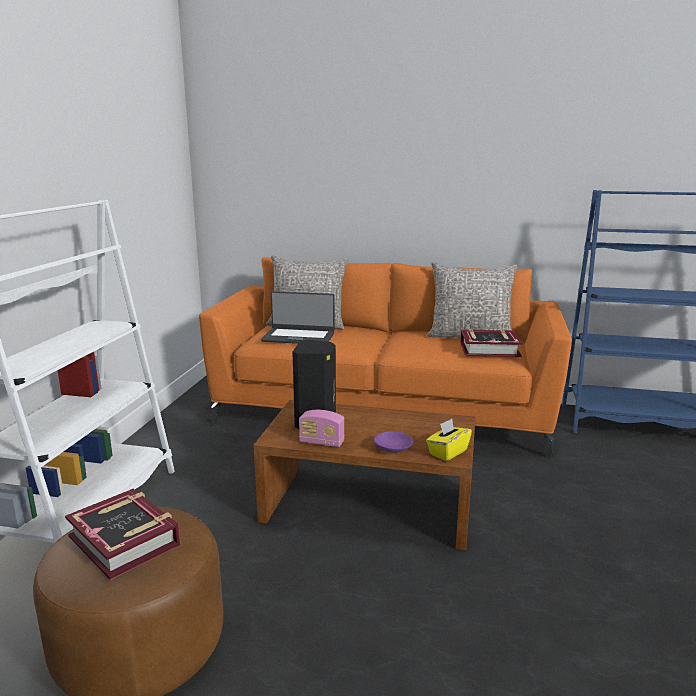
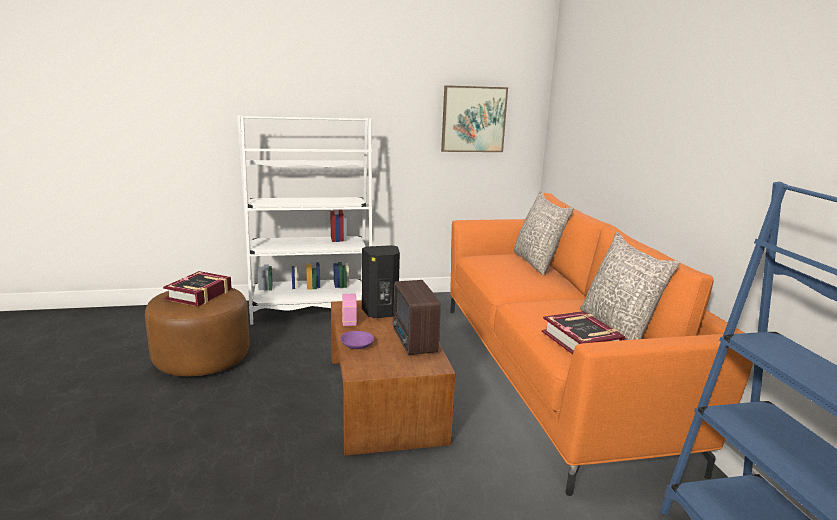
camera: 65 degrees right, 0 degrees up
(148, 190) = (473, 119): none -> picture
(299, 337) = (502, 265): laptop -> none
(402, 420) = (413, 342): none -> radio
(447, 452) = (366, 368): yellow tissue box -> none

